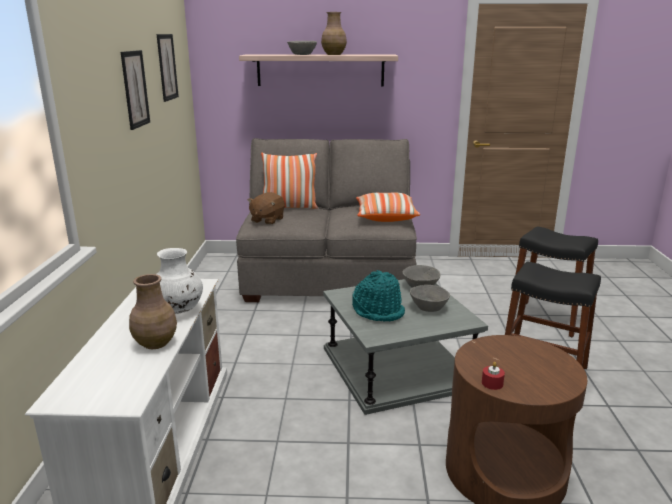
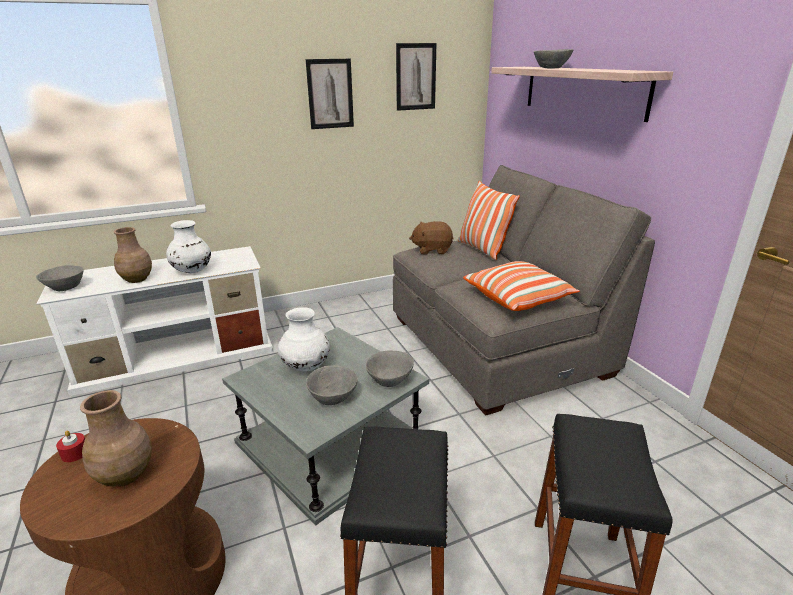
camera: 65 degrees right, 5 degrees up
(111, 394) = (65, 287): none -> grey bowl
(334, 54) = (582, 69): brown vase -> brown vase (126, 475)
(378, 311) = (306, 367): turquoise hat -> white vase

